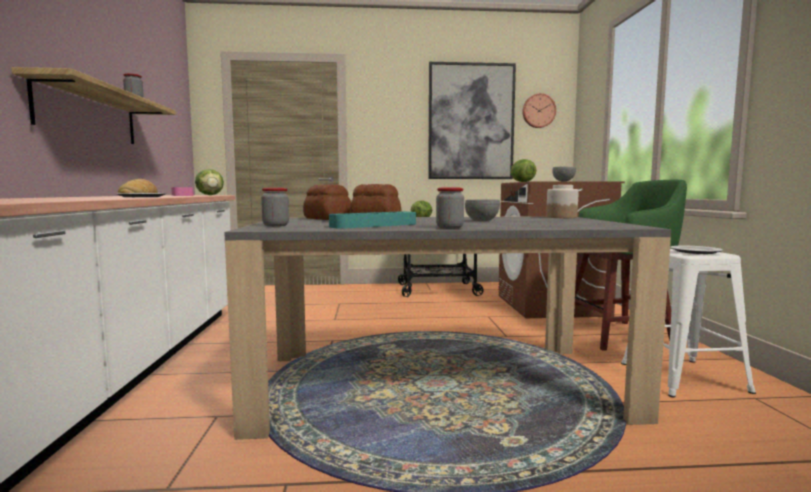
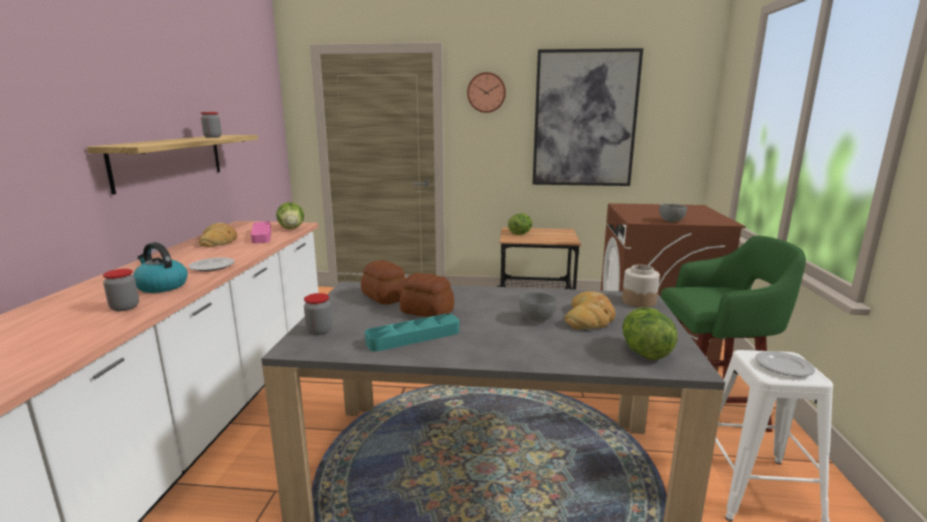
camera: 10 degrees right, 10 degrees up
(92, 198) = (161, 286): none -> kettle
(449, 228) = (482, 357): jar -> jar (125, 307)
(522, 182) = (627, 211): lettuce -> lettuce (644, 352)
(527, 220) = (590, 317): none -> bread
(538, 111) = (668, 105): wall clock -> wall clock (486, 92)

